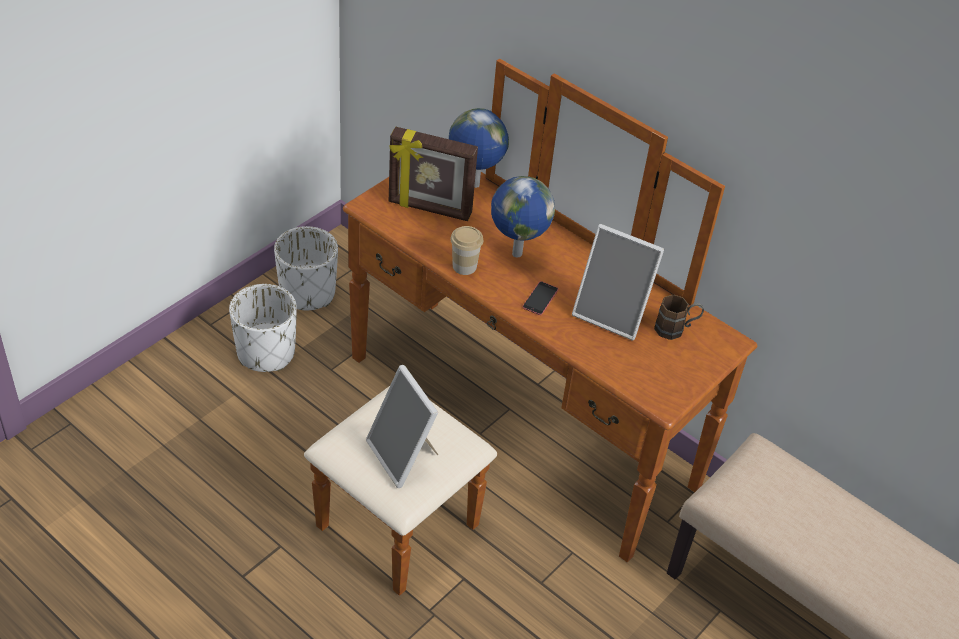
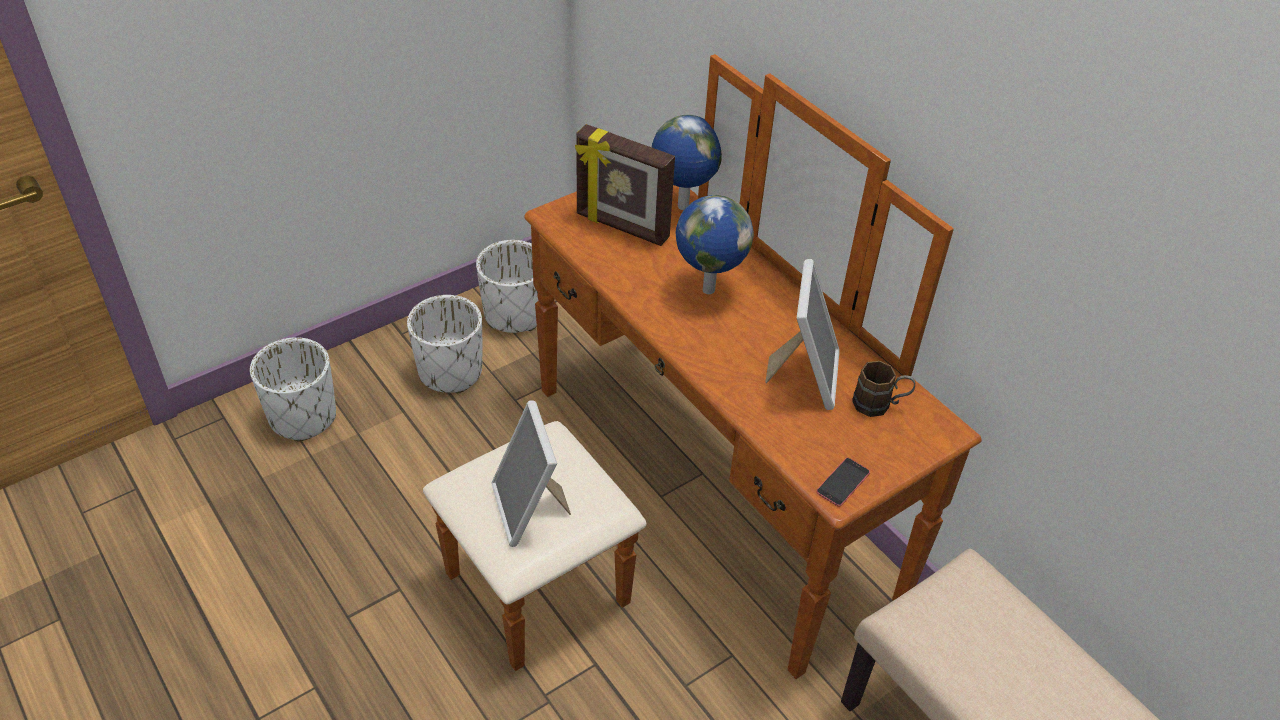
camera: 15 degrees right, 0 degrees up
(145, 412) = (303, 417): none -> white planter
(464, 266) = (641, 296): cup -> none
(540, 298) = (720, 345): phone -> phone (843, 482)
(612, 314) = (804, 375): picture frame -> picture frame turned 120 degrees counterclockwise

